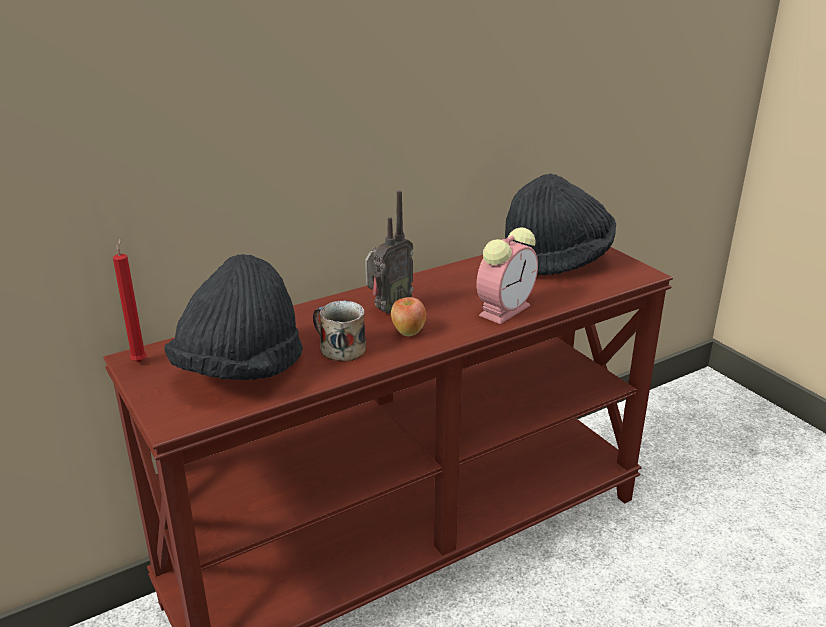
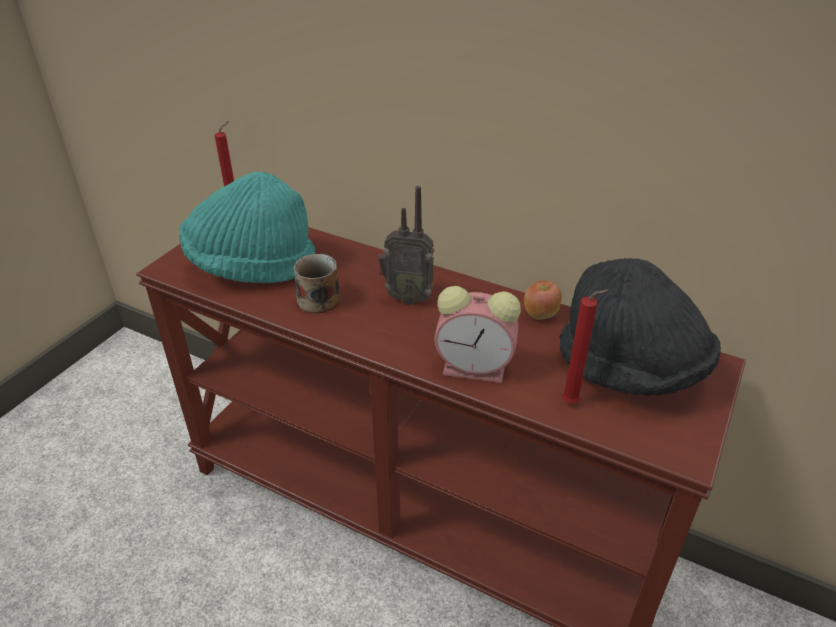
camera: 60 degrees right, 10 degrees up
(240, 371) = (251, 265): black hat -> turquoise hat
(408, 332) = (377, 323): apple -> apple (540, 314)
(571, 289) = (573, 403): none -> red candle

